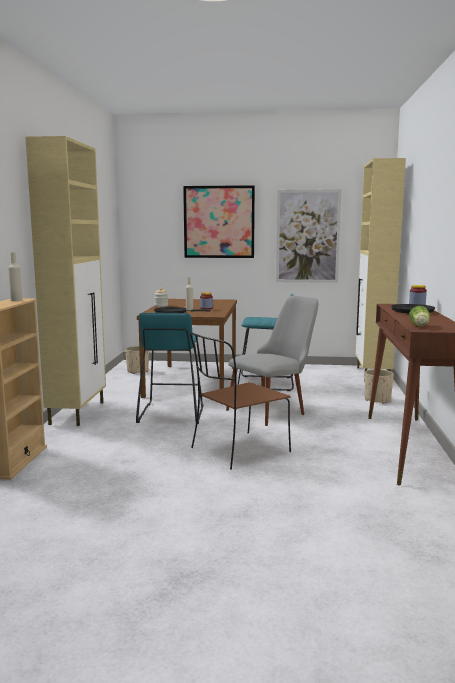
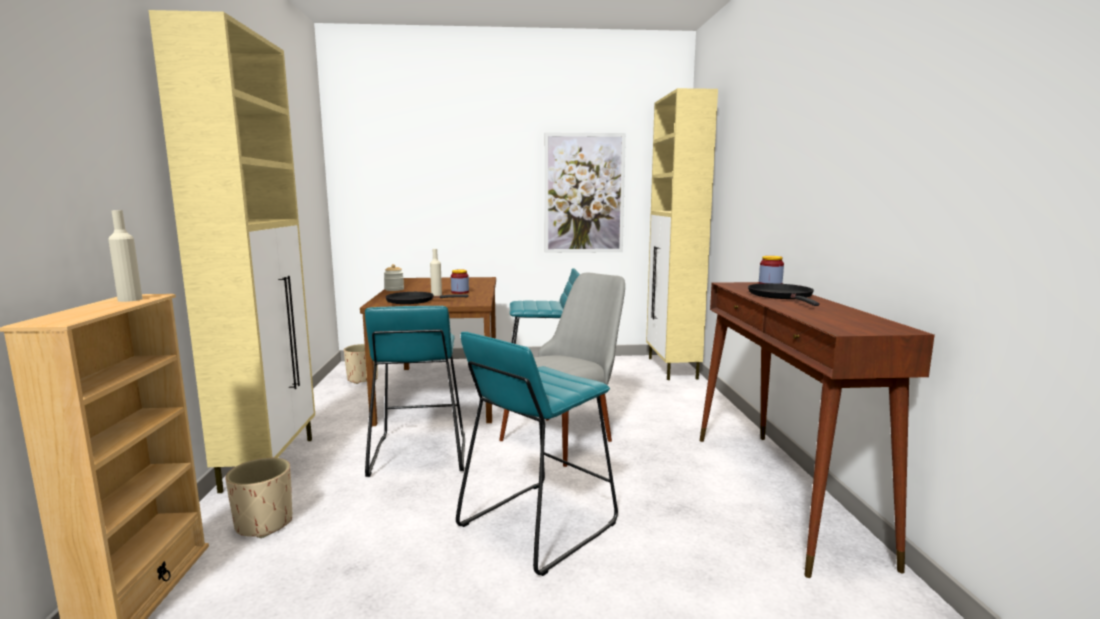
camera: 10 degrees left, 0 degrees up
(219, 222) = (468, 174): picture -> none
(238, 451) = (537, 524): brown chair -> turquoise stool
(378, 400) = (697, 408): beige planter -> beige planter (265, 524)
(419, 326) = (832, 323): lettuce -> none

